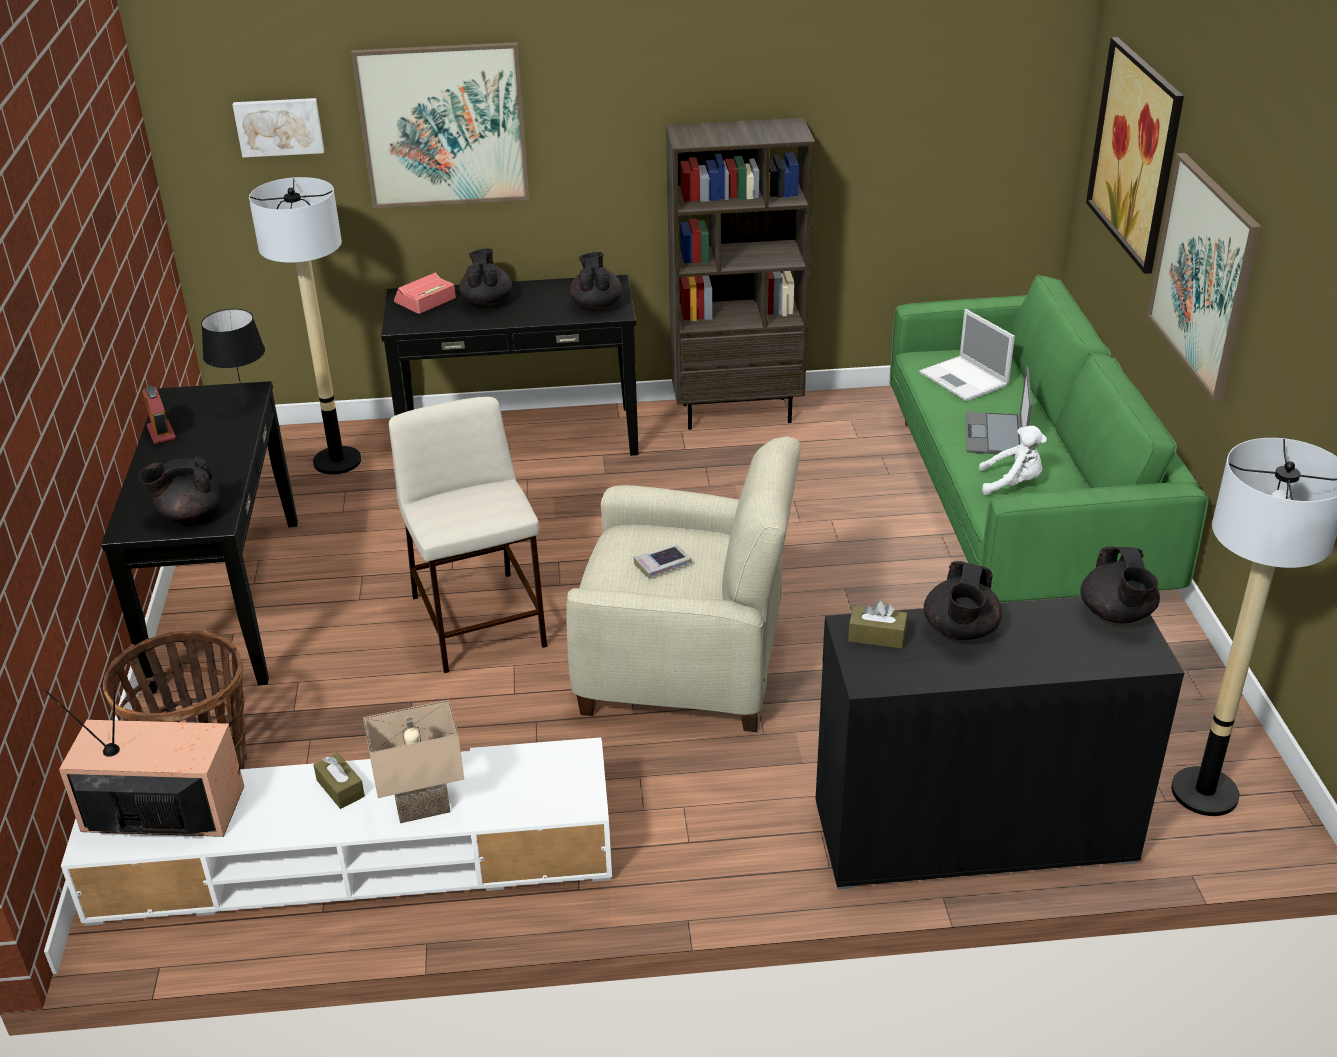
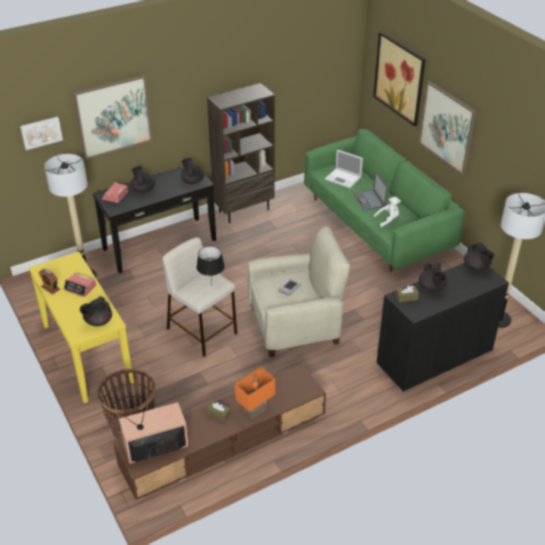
camera: 25 degrees left, 5 degrees up
(214, 445) = (80, 288): none -> alarm clock
(226, 601) = (86, 354): black console table -> yellow console table
(244, 400) = (75, 263): black table lamp -> black table lamp (212, 285)
(353, 859) = (223, 440): white tv stand -> brown tv stand
(422, 809) = (256, 411): beige table lamp -> orange table lamp

